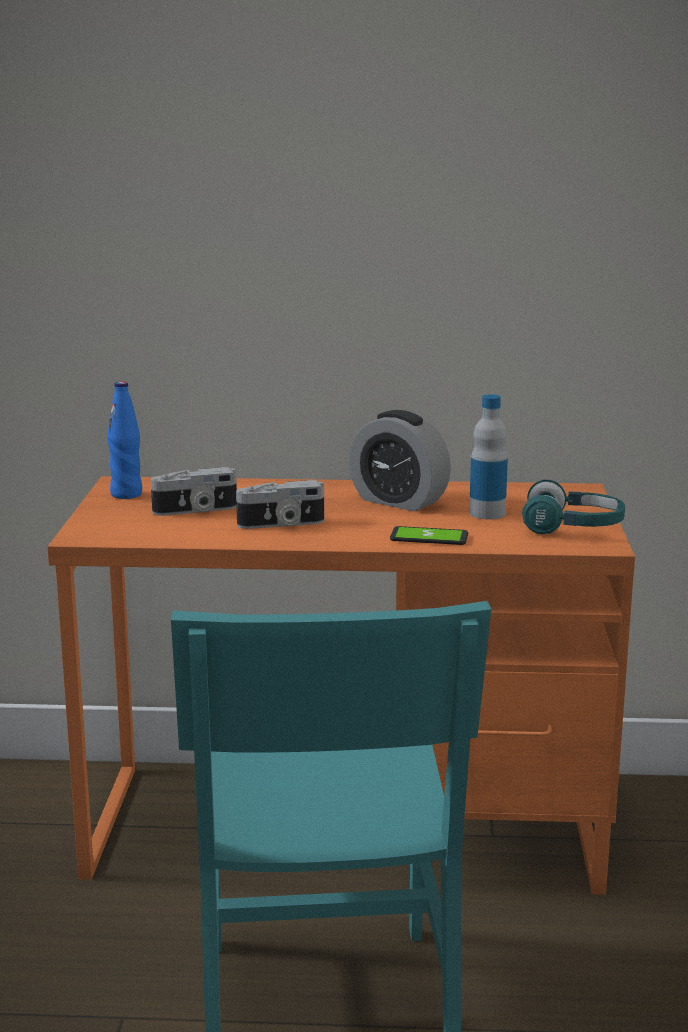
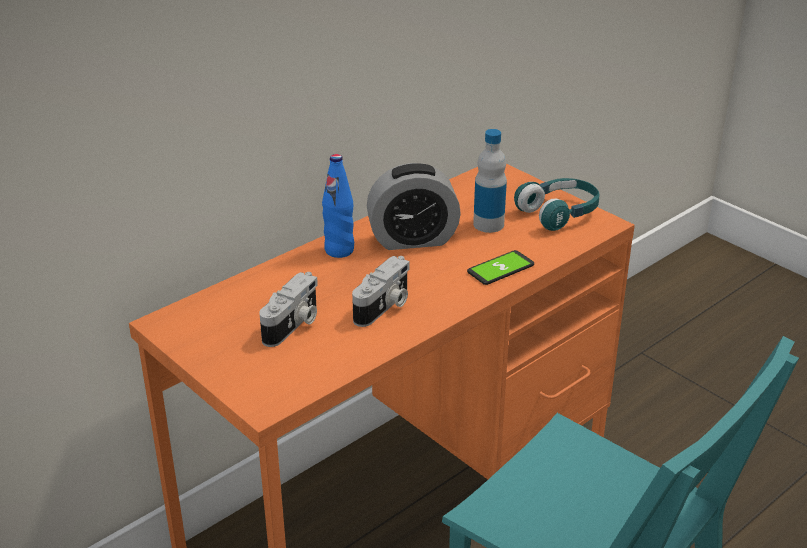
camera: 45 degrees left, 15 degrees up
(126, 494) = (200, 335): blue bottle -> blue bottle (339, 250)

